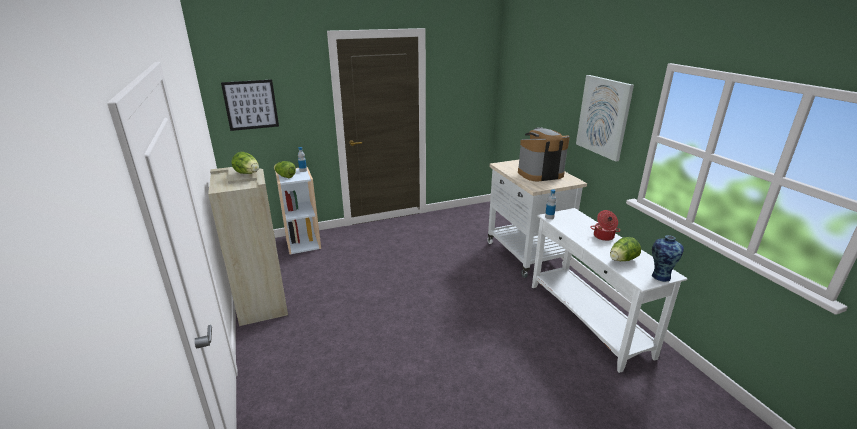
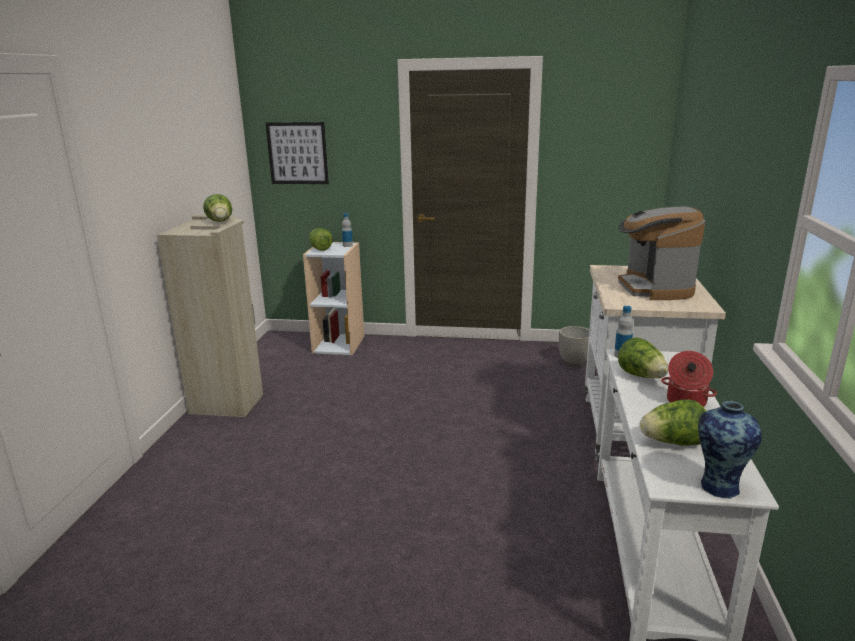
camera: 30 degrees right, 5 degrees down
(462, 220) = (574, 361): none -> planter
(540, 174) = (654, 288): coffee machine -> coffee machine turned 105 degrees counterclockwise
(570, 227) = (641, 376): none -> lettuce
(604, 117) = (754, 187): picture -> none

